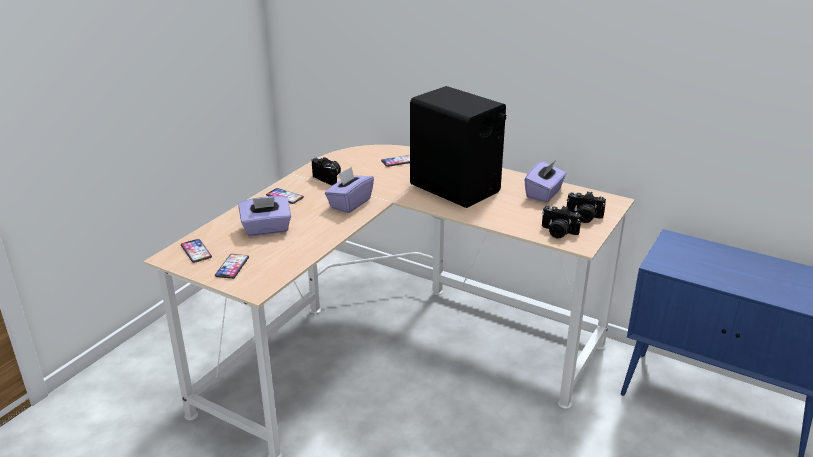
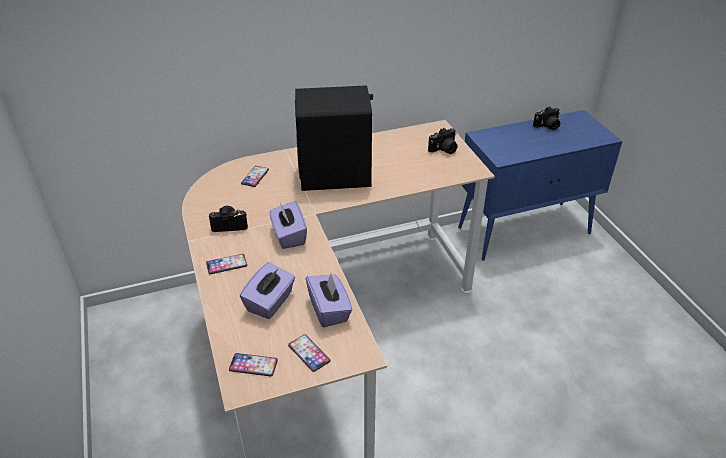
camera: 50 degrees left, 10 degrees up
(544, 194) = (394, 145): purple tissue box -> purple tissue box (329, 310)
(558, 232) = (450, 170): camera -> camera (547, 126)

